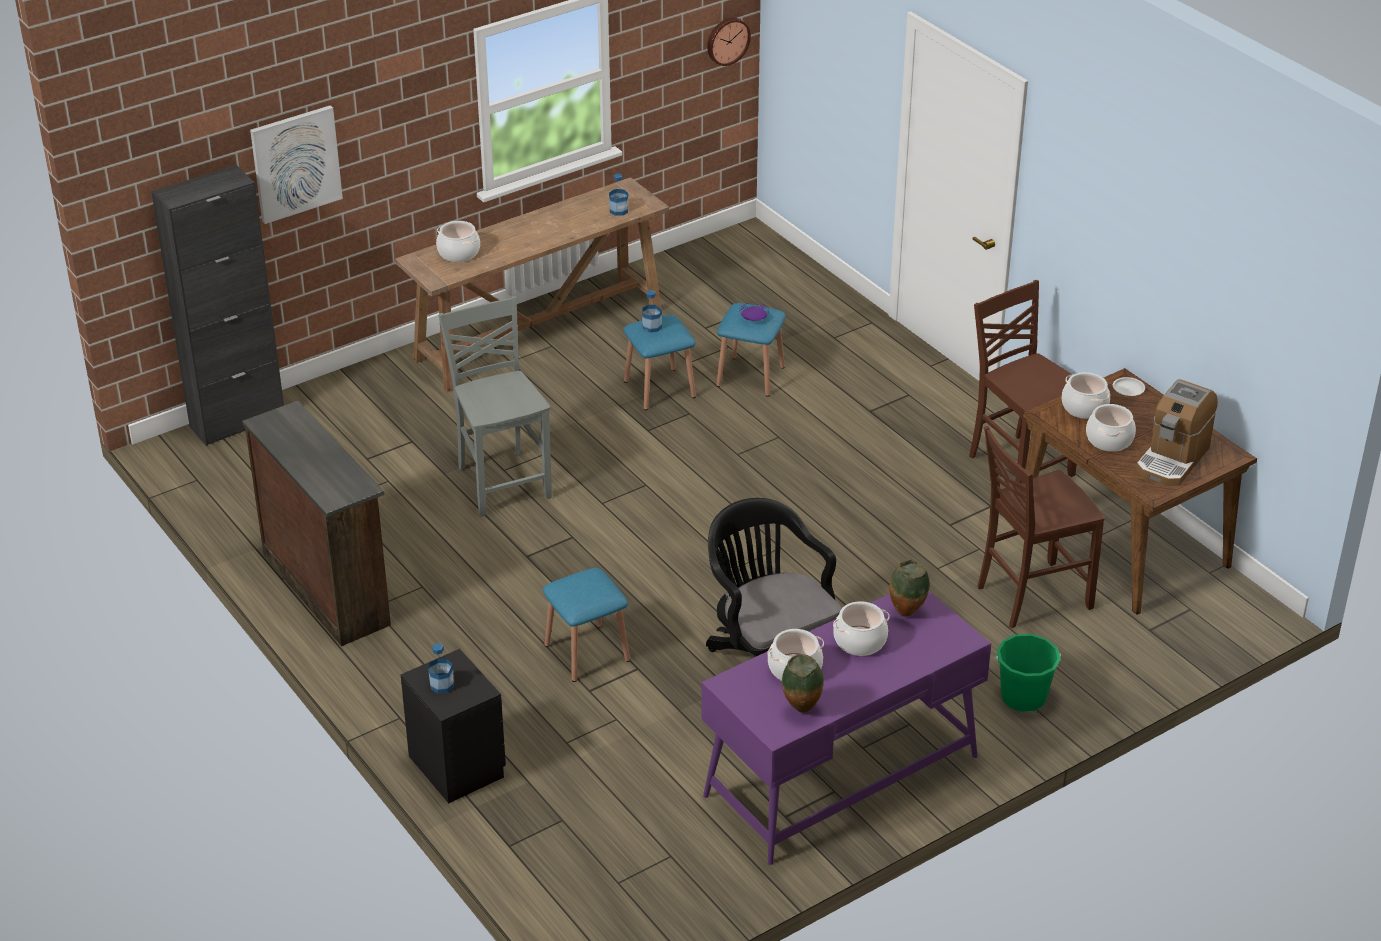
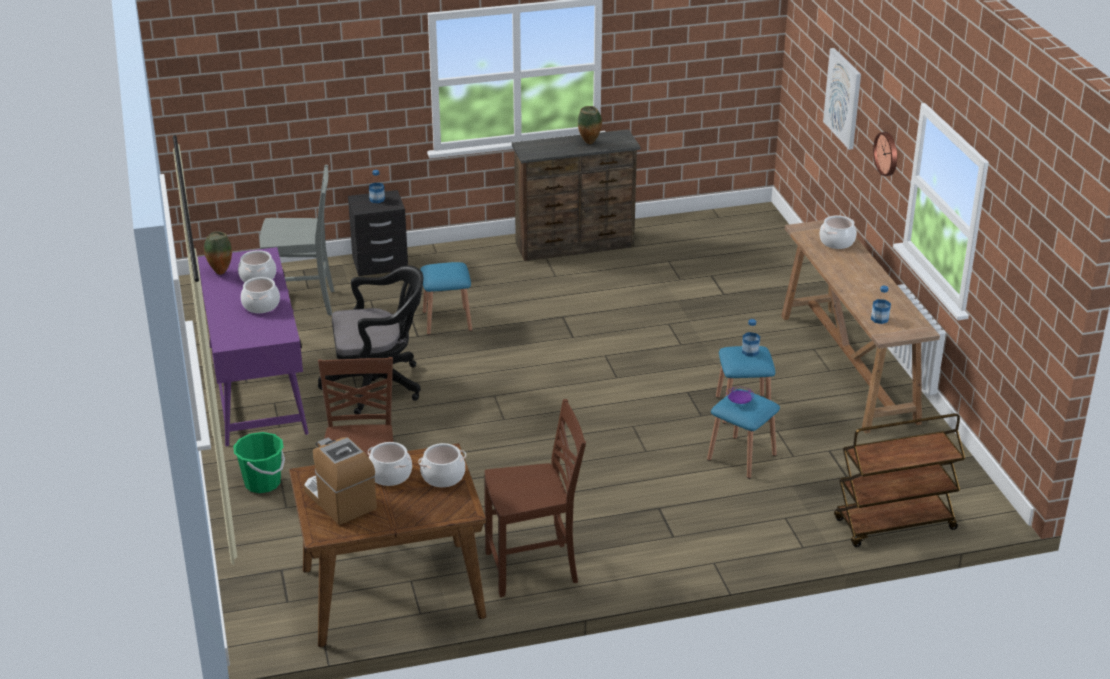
camera: 110 degrees right, 5 degrees down
(237, 421) = (780, 236): black cabinet -> none
(502, 482) = (654, 321): grey chair -> grey chair (302, 303)
(727, 40) = (1041, 316): wall clock -> wall clock (887, 153)
(804, 280) = (894, 525): none -> brown cart
(907, 613) = (271, 328): vase -> vase (589, 143)
(1128, 389) = (453, 510): white plate -> none

